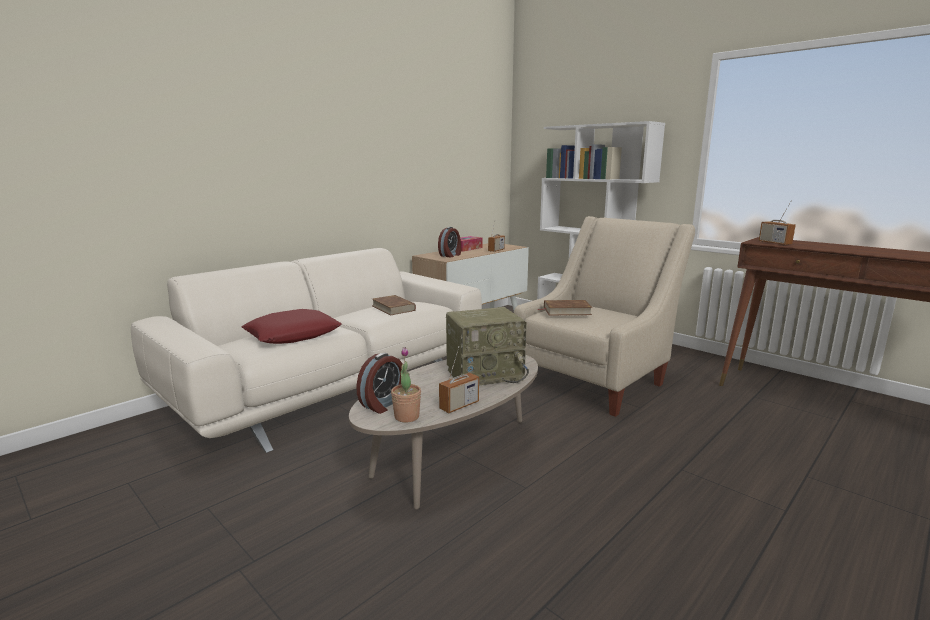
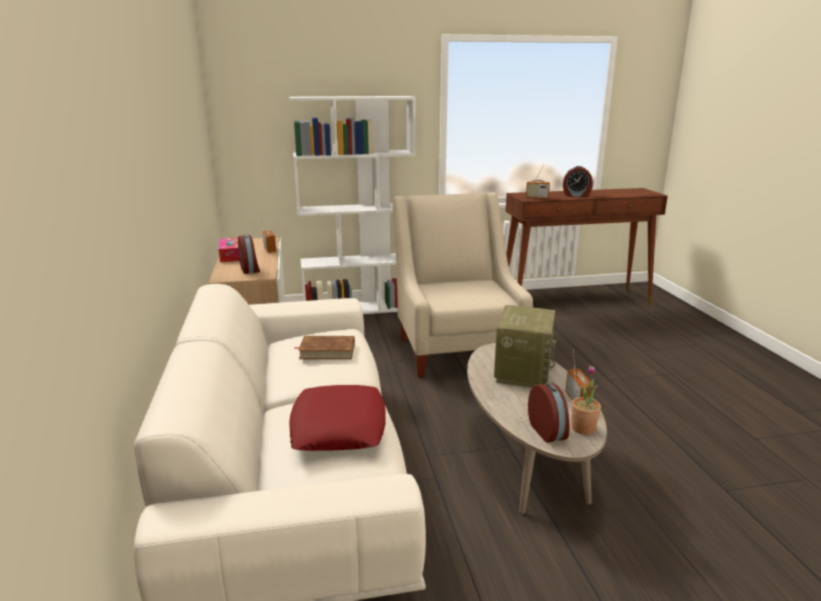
camera: 55 degrees left, 5 degrees up
(566, 311) = (451, 293): brown book -> none
(844, 249) = (576, 195): none -> alarm clock

